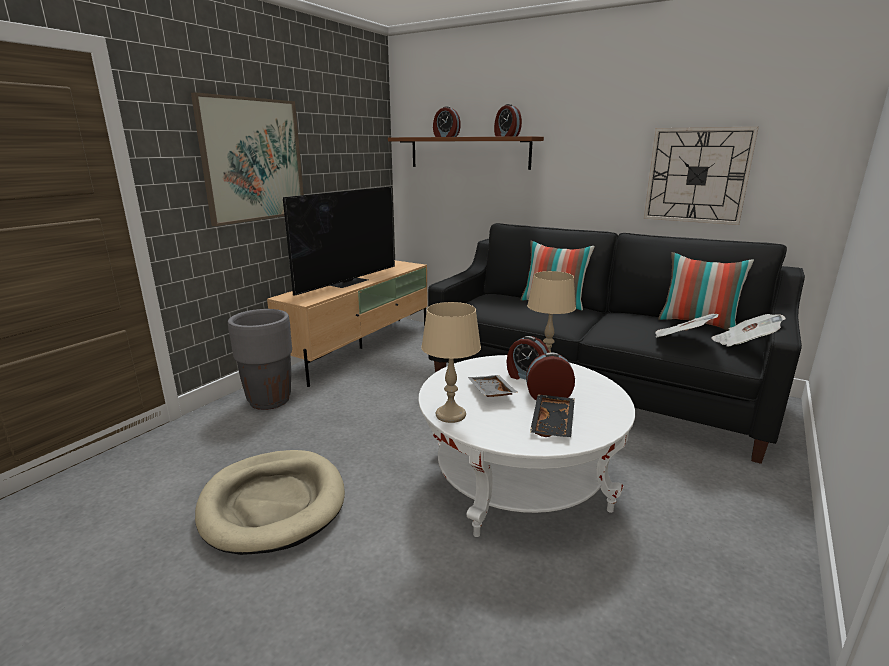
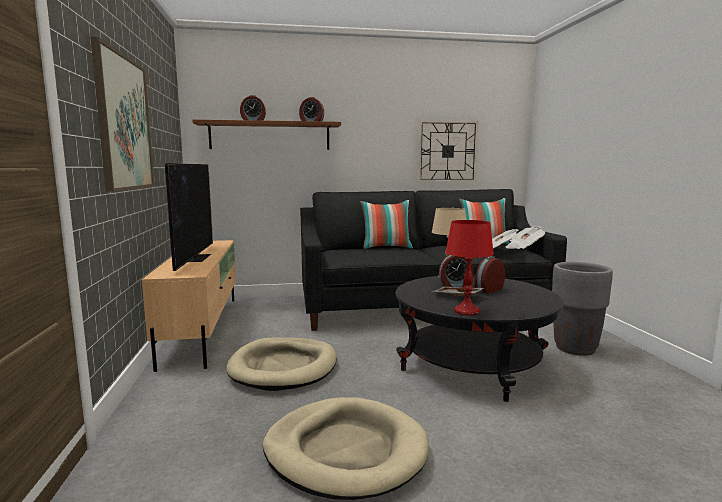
camera: 40 degrees left, 10 degrees down
(269, 401) = (185, 390): grey planter -> grey planter (575, 348)
(356, 408) = (284, 367): none -> beige dog bed
(450, 415) = (466, 311): beige table lamp -> red table lamp
(519, 479) = (473, 365): white coffee table -> black coffee table
(554, 423) = (522, 299): black tray -> none

